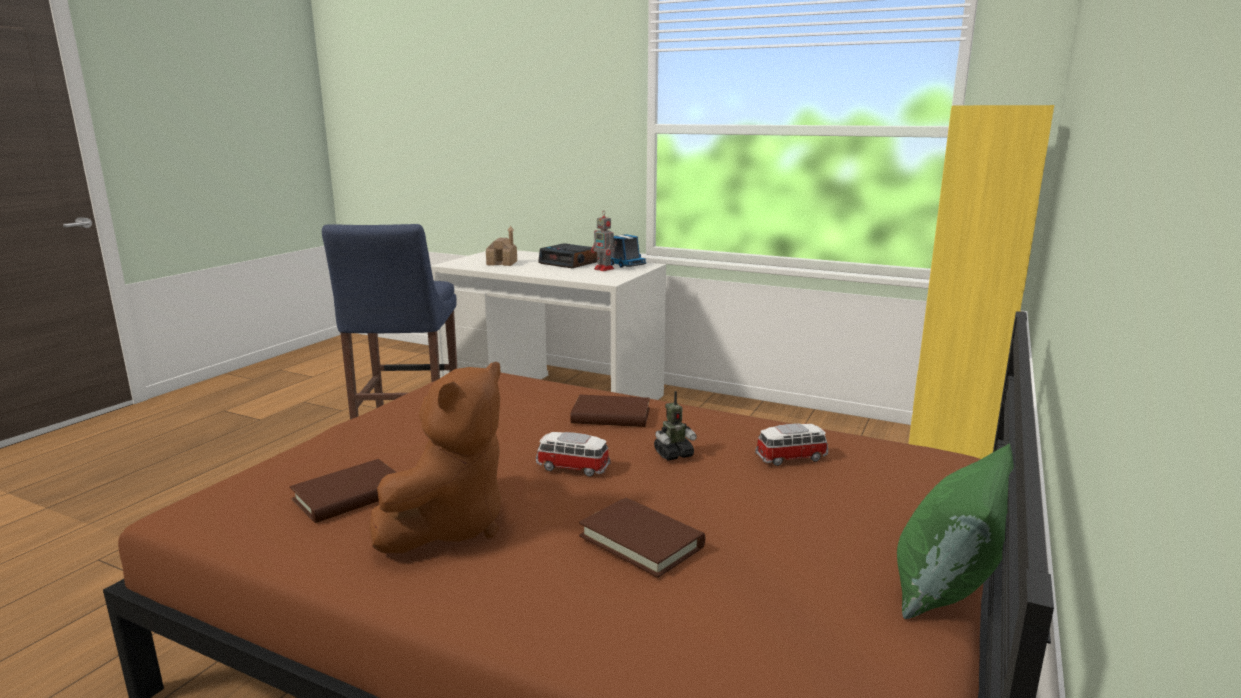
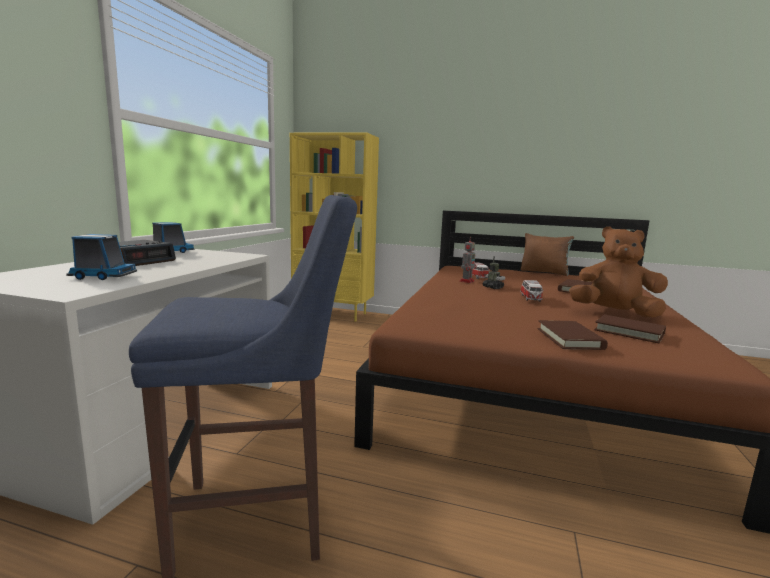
camera: 100 degrees left, 5 degrees down
(502, 263) = (102, 276): toy house -> toy truck
(604, 269) = (188, 255): toy robot -> toy robot (467, 281)
(611, 416) = (456, 295): brown book -> brown book (569, 339)
(947, 587) = (544, 272): green pillow -> brown pillow

